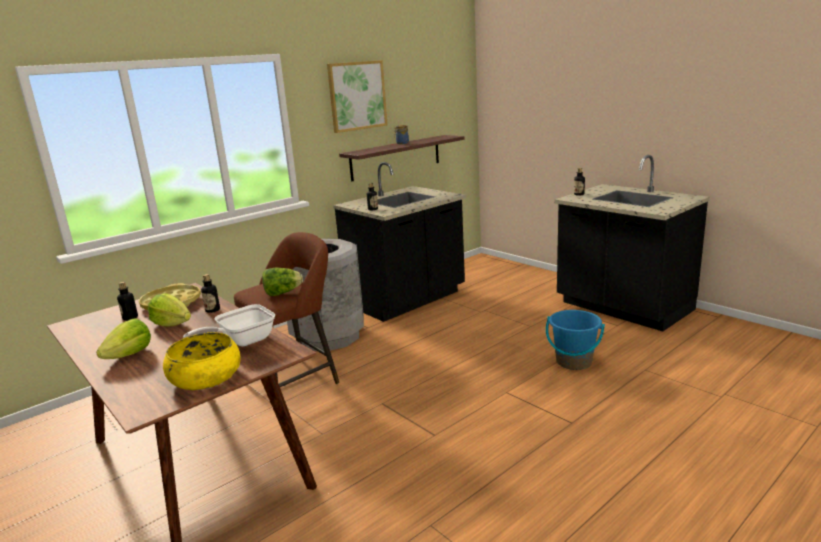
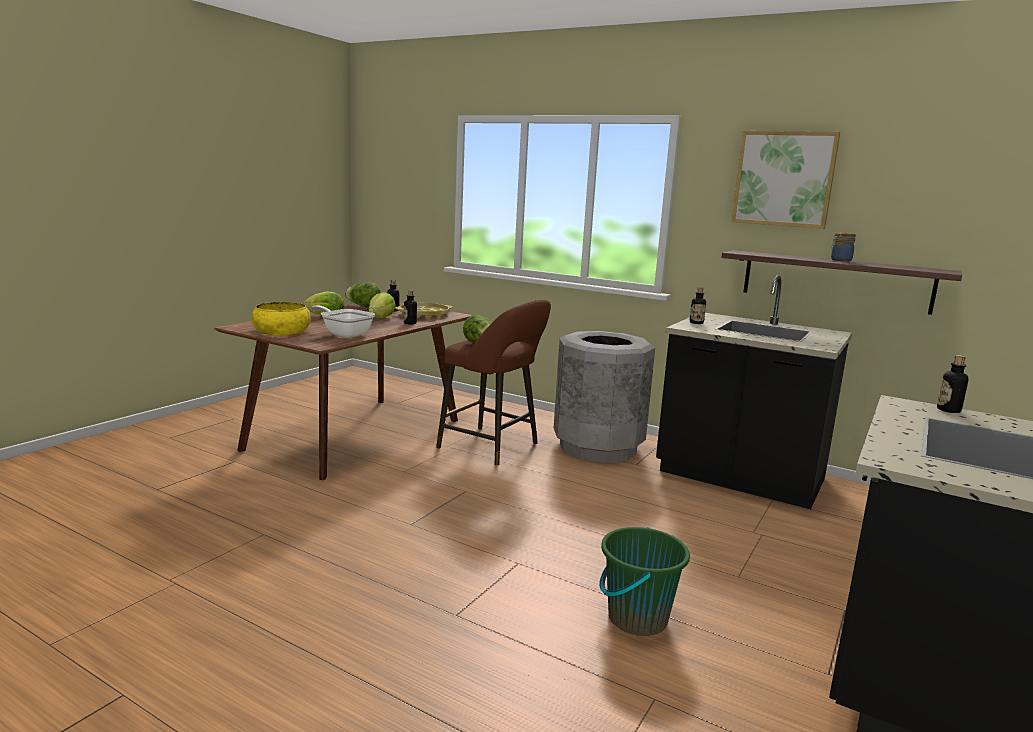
camera: 70 degrees right, 5 degrees down
(85, 334) = (363, 306): none -> lettuce
(573, 362) = (637, 618): blue bucket -> green bucket

